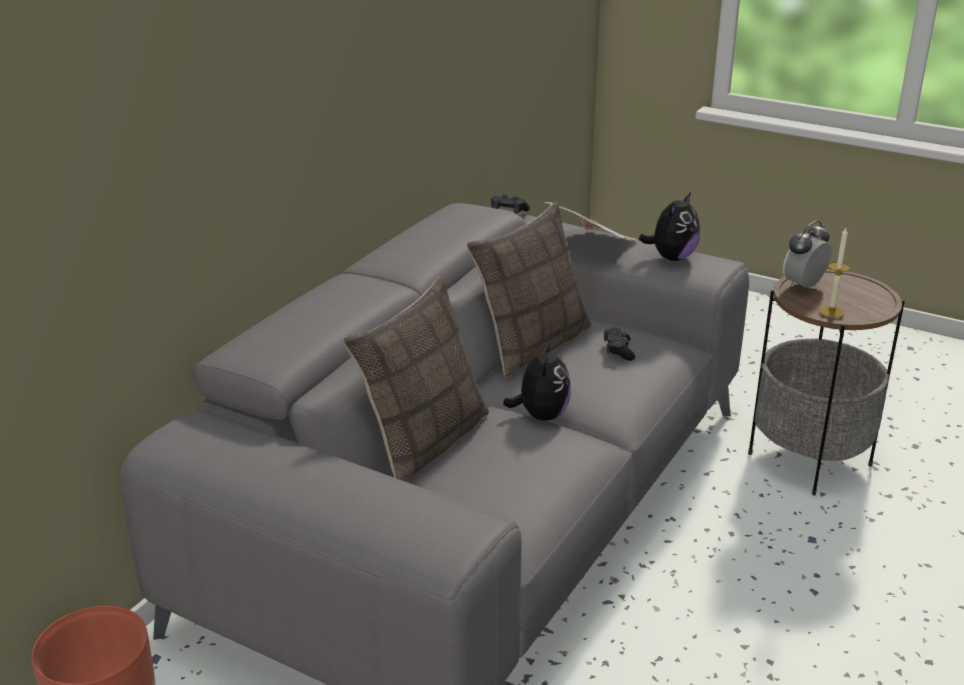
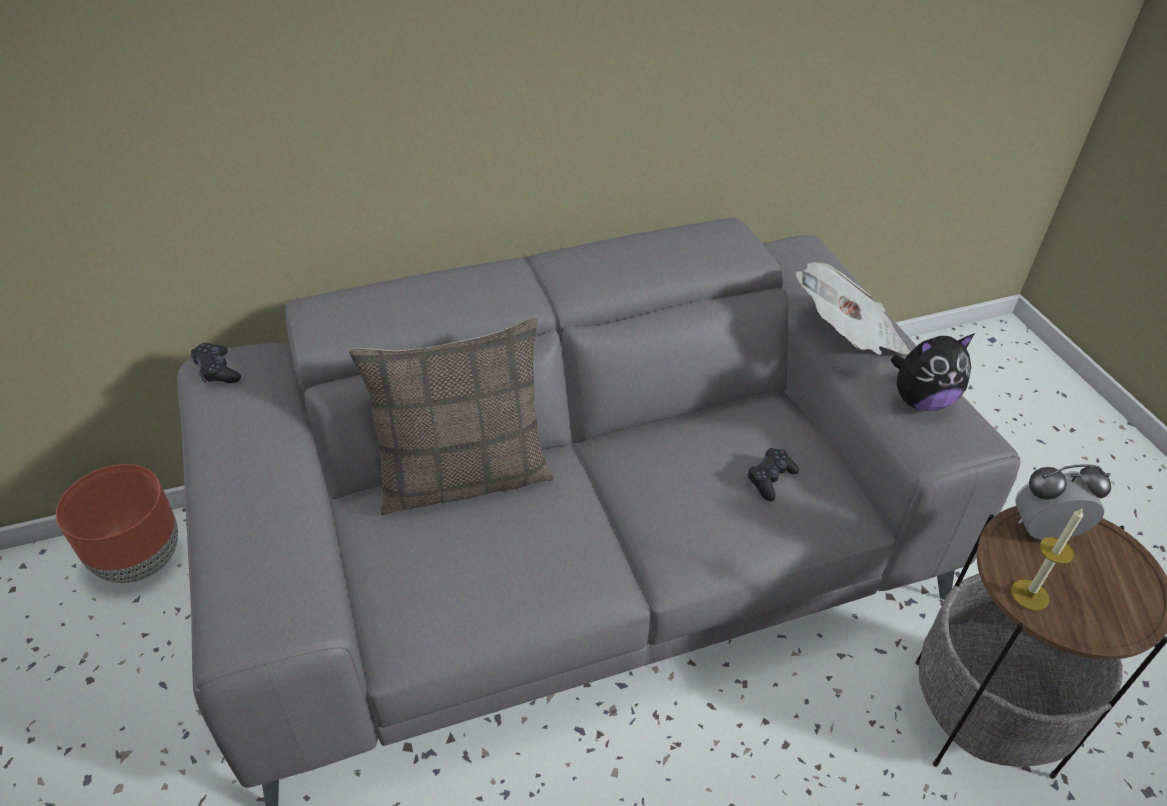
camera: 40 degrees right, 15 degrees up
(508, 211) = (816, 248): black game controller -> black game controller (217, 371)
(531, 345) = (695, 420): pillow -> none
(541, 415) = (603, 511): plush toy -> none

